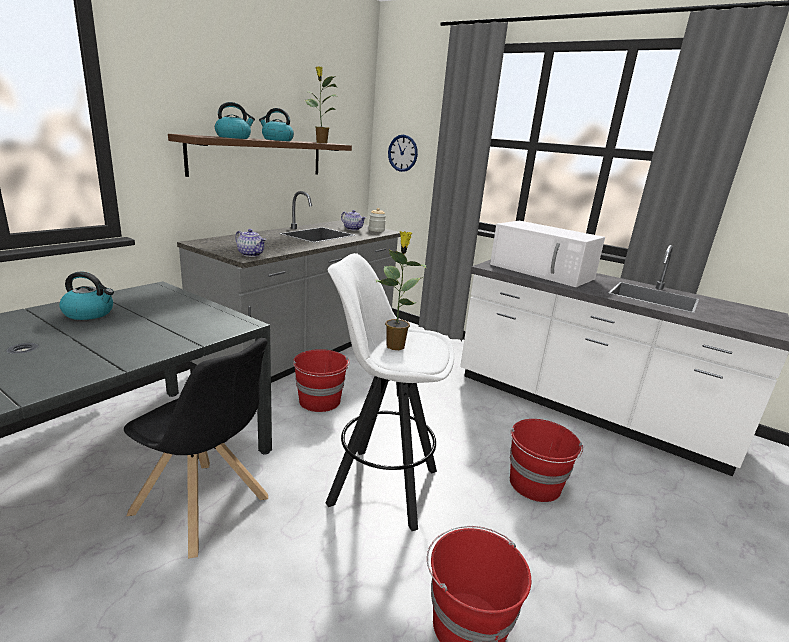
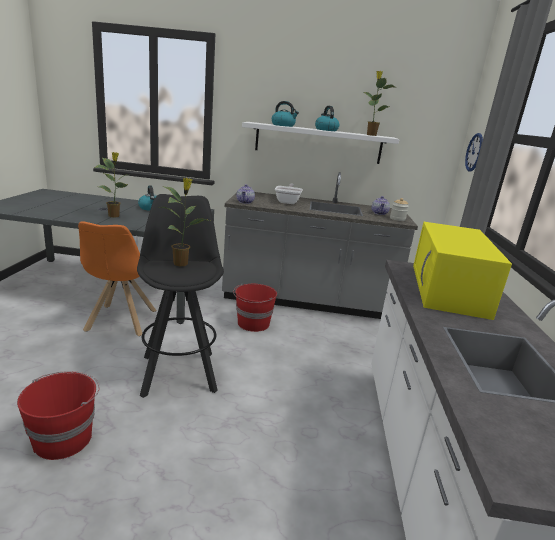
camera: 60 degrees right, 0 degrees up
(94, 347) = (114, 216): none -> potted plant
(205, 508) = (120, 322): black chair -> orange chair
(259, 157) = (318, 143): brown shelf -> white shelf
(271, 240) = (288, 201): none -> frying pan
(380, 485) = (179, 371): white stool -> black stool
(535, 484) = (242, 455): red bucket -> none
(542, 272) = (448, 290): white microwave -> yellow microwave

